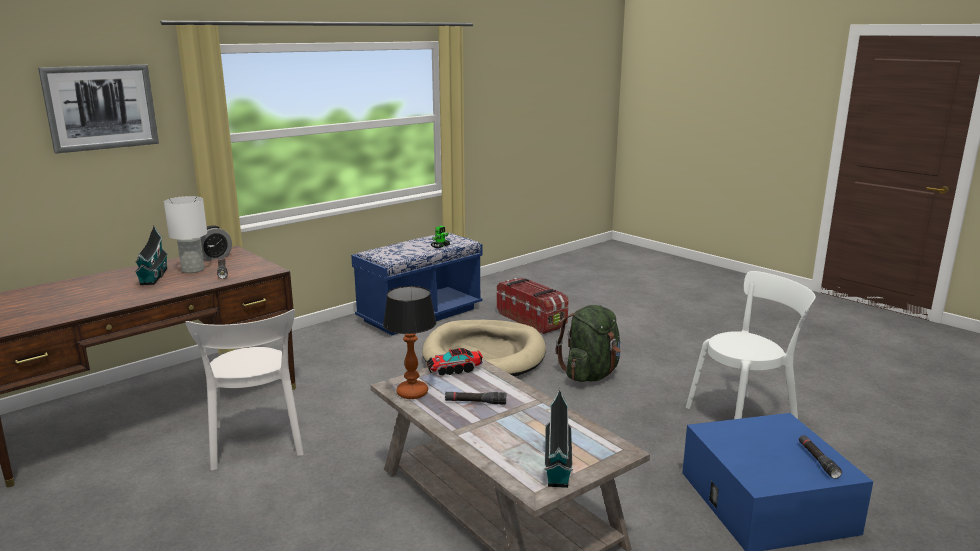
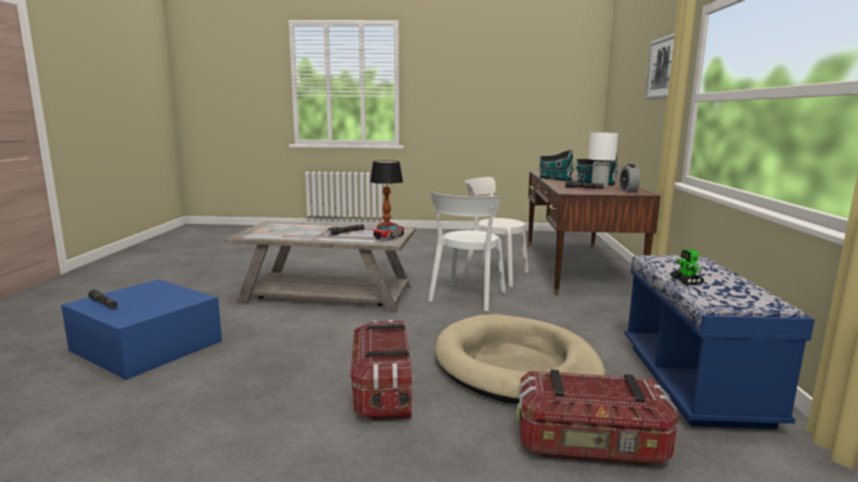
camera: 135 degrees right, 5 degrees down
(557, 467) = (268, 228): toy house -> toy house (554, 179)
(591, 374) = (382, 391): green backpack -> storage box
(744, 417) = (168, 409): white chair -> white chair (466, 297)

